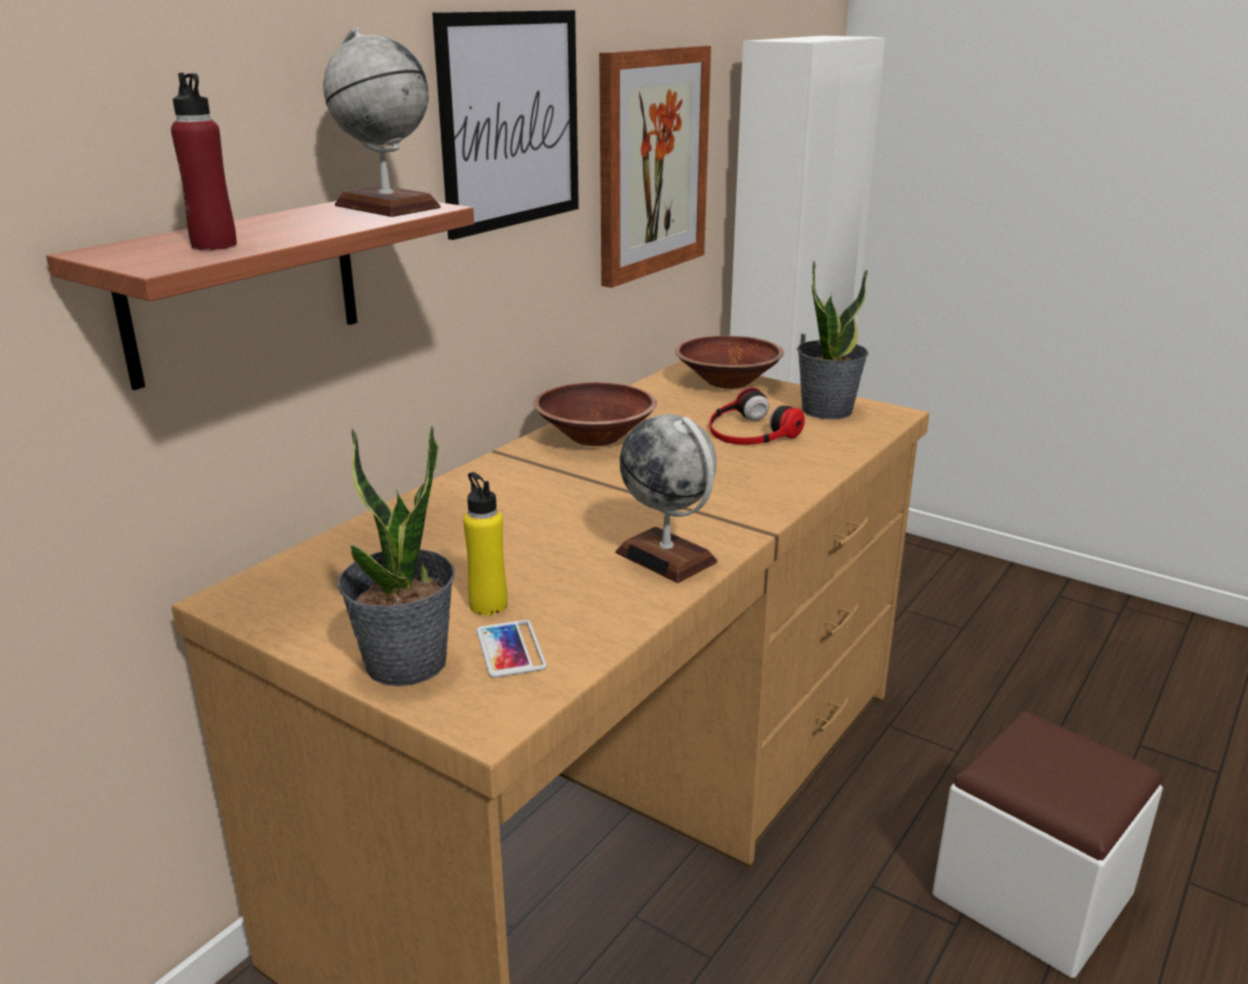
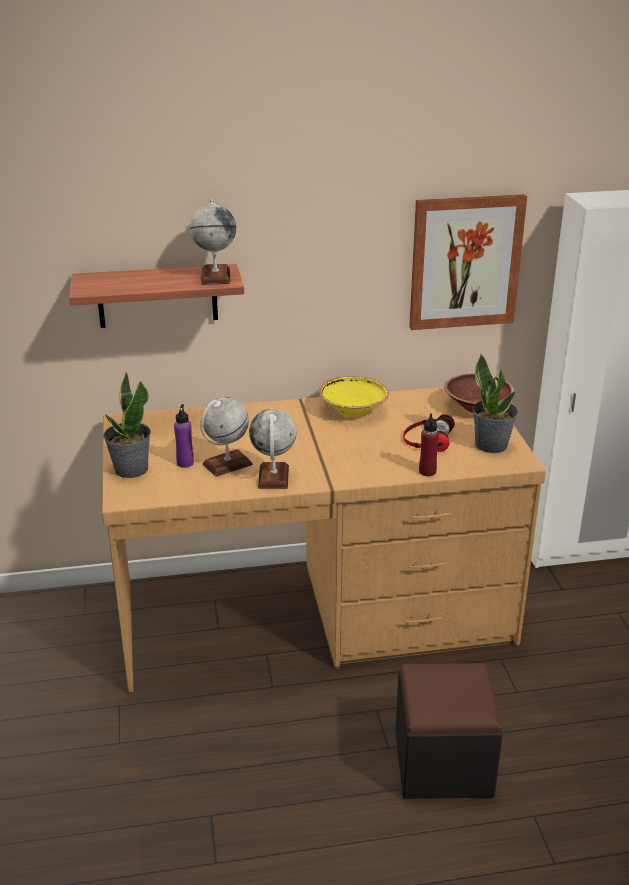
camera: 45 degrees right, 5 degrees up
(214, 245) = (117, 285): red bottle -> red bottle (427, 472)
(488, 605) = (185, 463): yellow bottle -> purple bottle
(510, 649) = (165, 481): phone -> none
(511, 121) = (335, 234): picture -> none
(562, 574) = (227, 464): none -> globe
(595, 437) = (352, 410): brown bowl -> yellow bowl
(1032, 895) = (443, 763): white ottoman -> black ottoman

